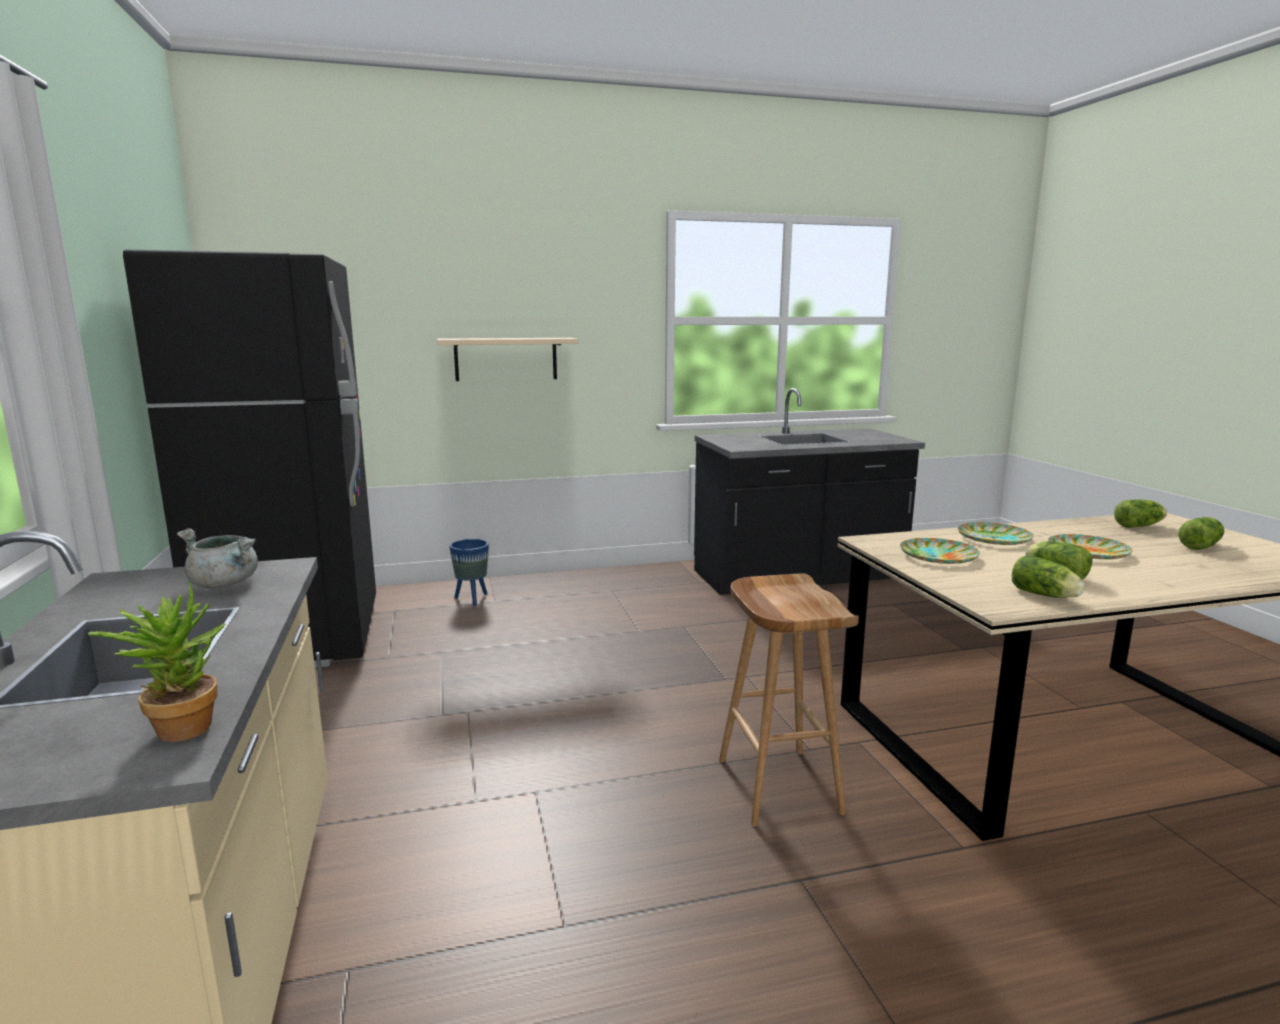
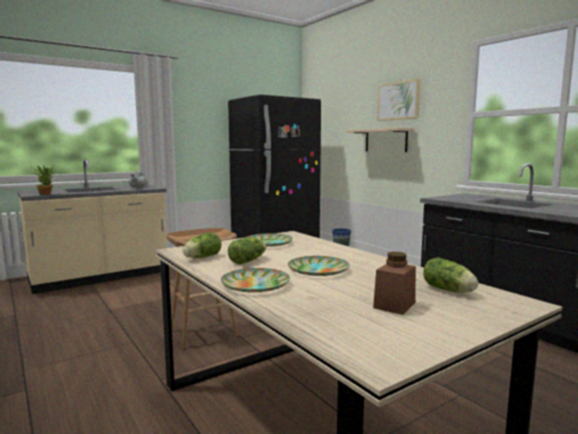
camera: 70 degrees right, 5 degrees down
(529, 286) = (398, 101): none -> picture
(993, 538) = (328, 252): plate -> plate (256, 285)
(1201, 546) = (394, 305): lettuce -> brown jar

